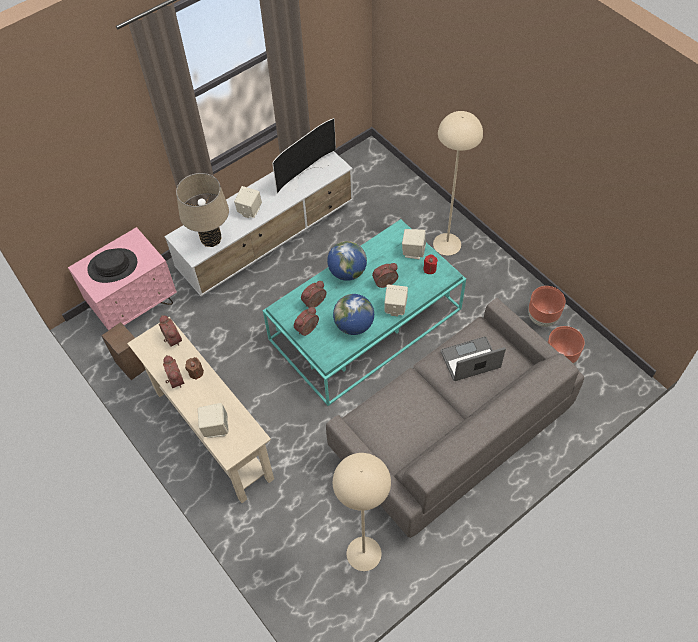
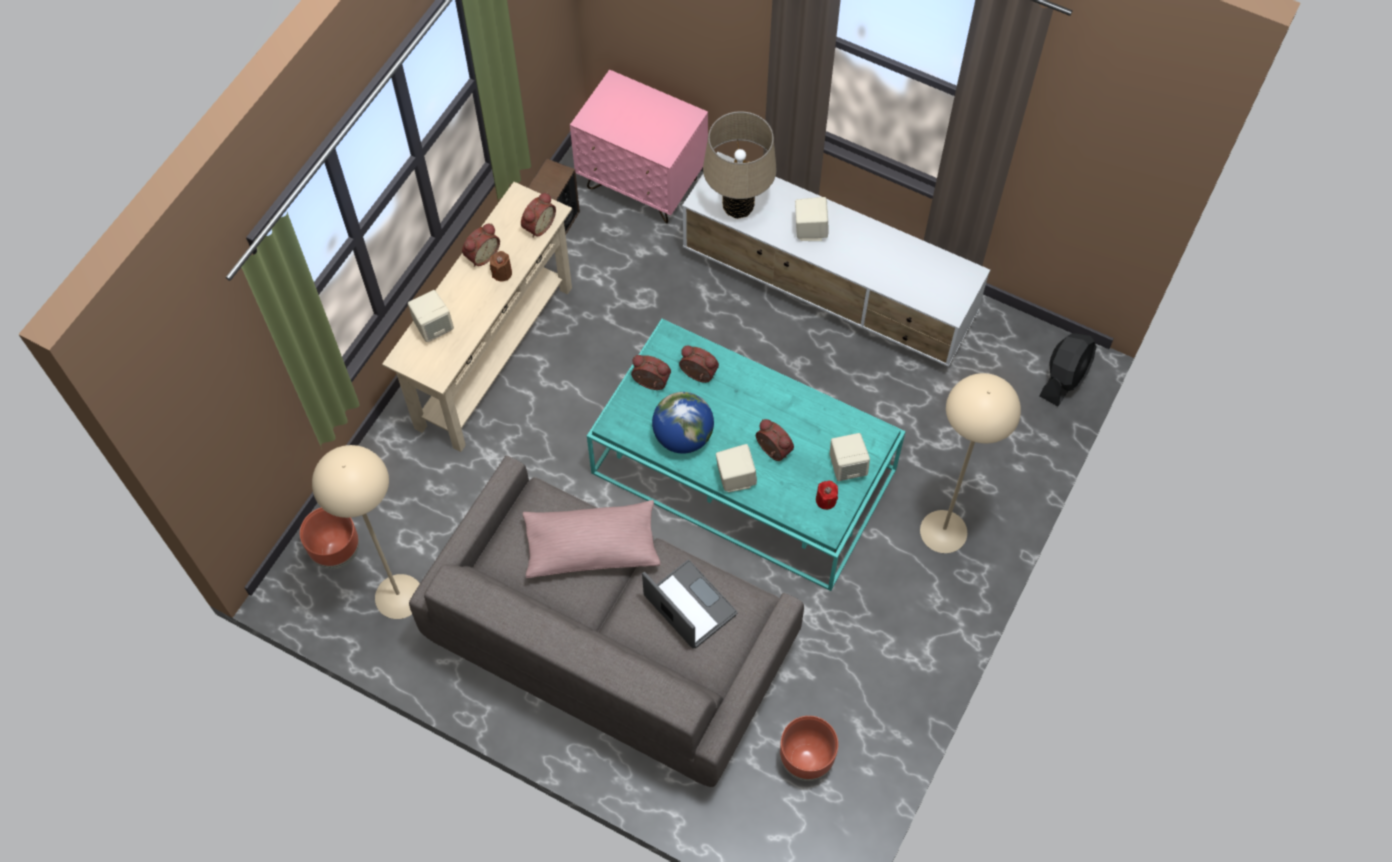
camera: 65 degrees right, 5 degrees up
(113, 266) = (632, 115): black hat -> none
(303, 171) = (917, 267): television -> none
(347, 272) = (768, 395): globe -> none
(380, 159) = (1064, 378): none -> black fan
(408, 400) = (592, 546): none -> pink pillow
(542, 318) = (869, 713): brown planter -> brown planter (336, 552)

